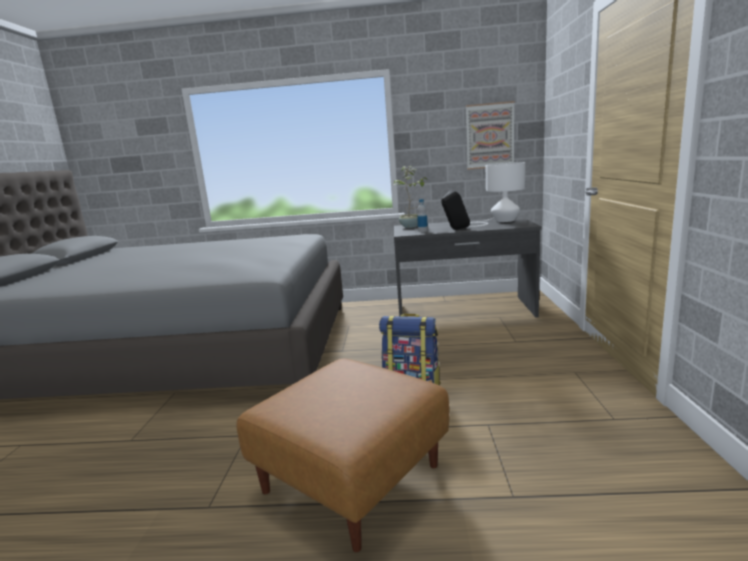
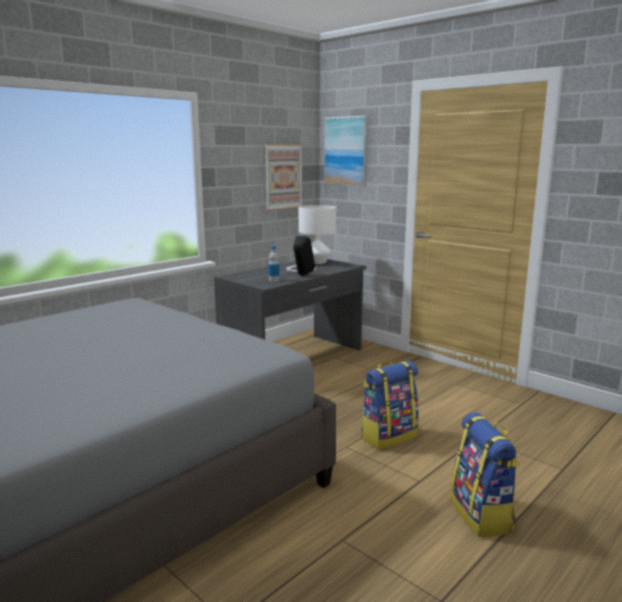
camera: 50 degrees left, 0 degrees up
(351, 479) = (482, 515): brown ottoman -> backpack
(411, 226) = (242, 276): potted plant -> none
(556, 102) = (346, 151): none -> picture

